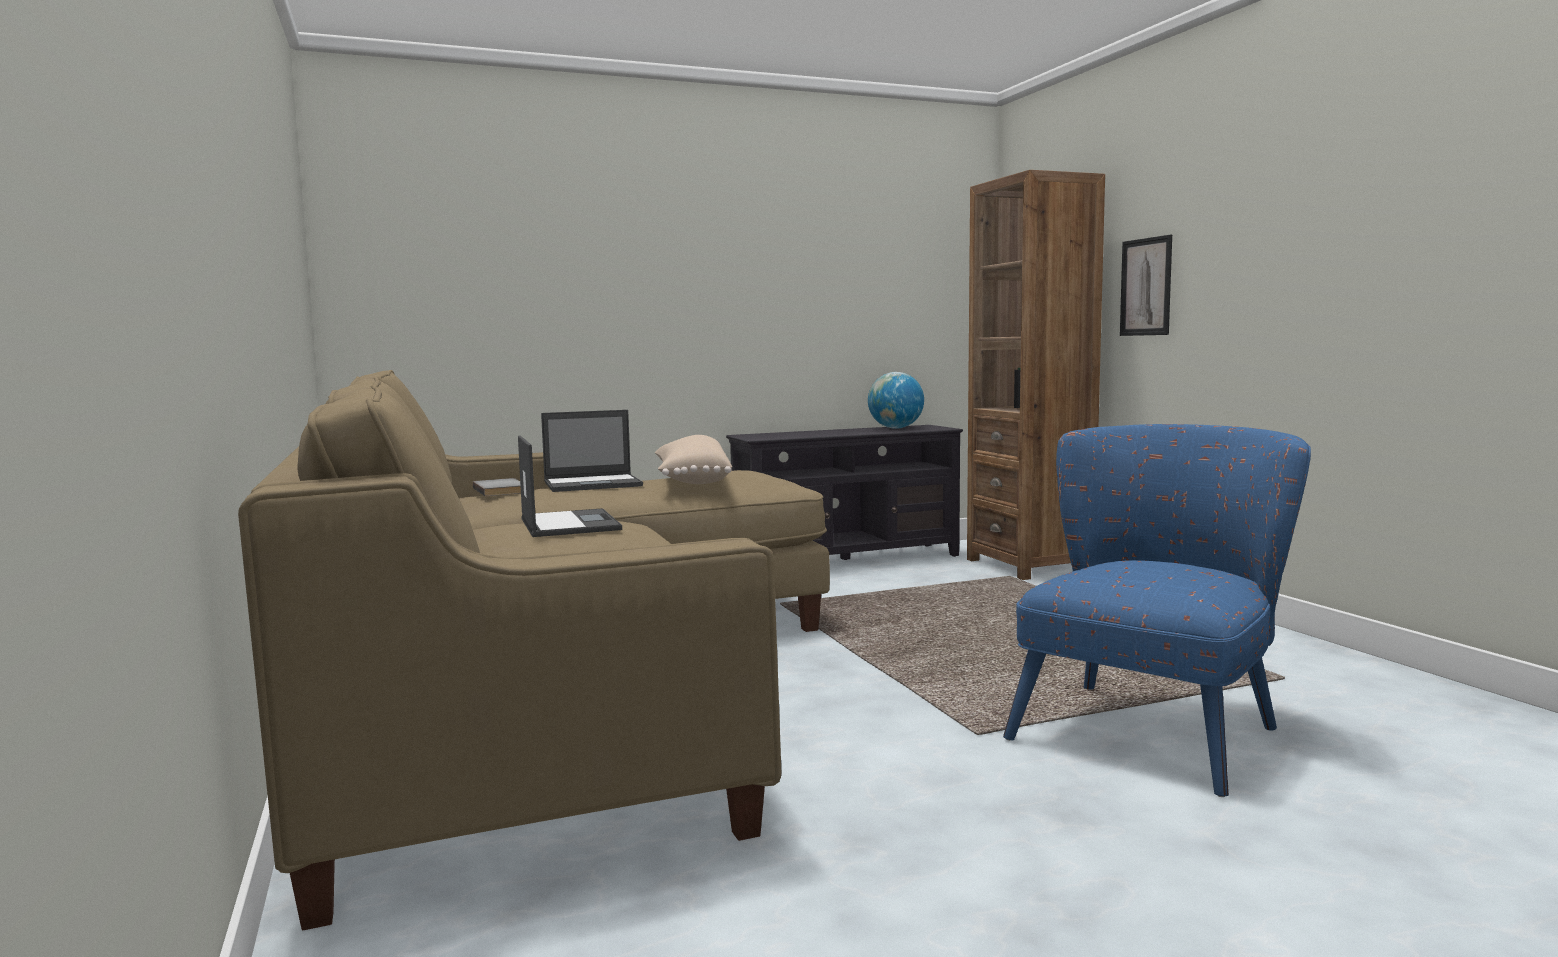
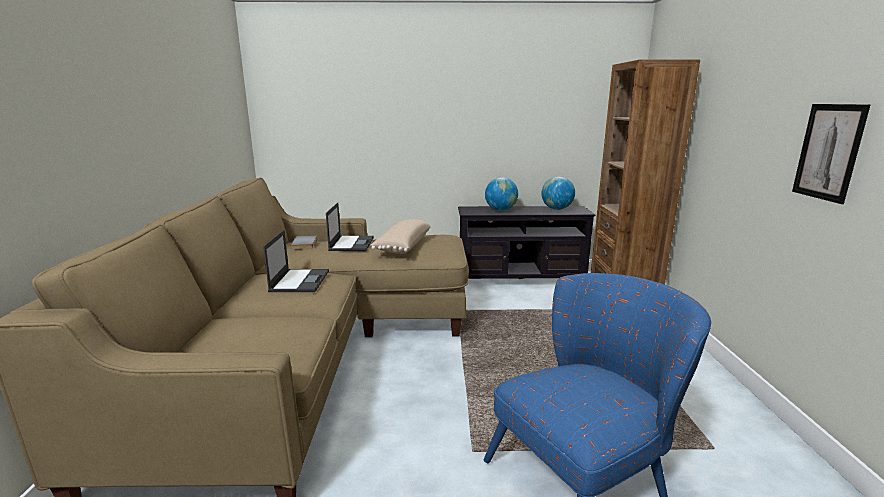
camera: 20 degrees right, 10 degrees up
(594, 484) = (351, 243): laptop -> laptop turned 90 degrees counterclockwise
(808, 433) = (500, 210): none -> globe
(1146, 287) = (713, 143): picture -> picture (828, 152)

